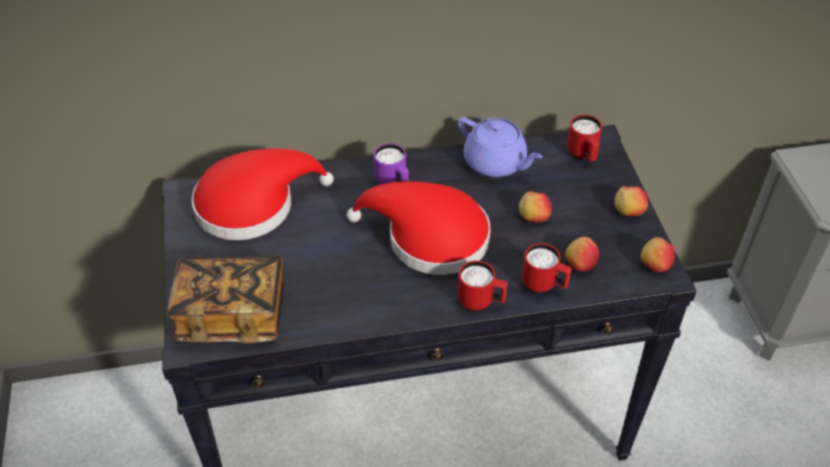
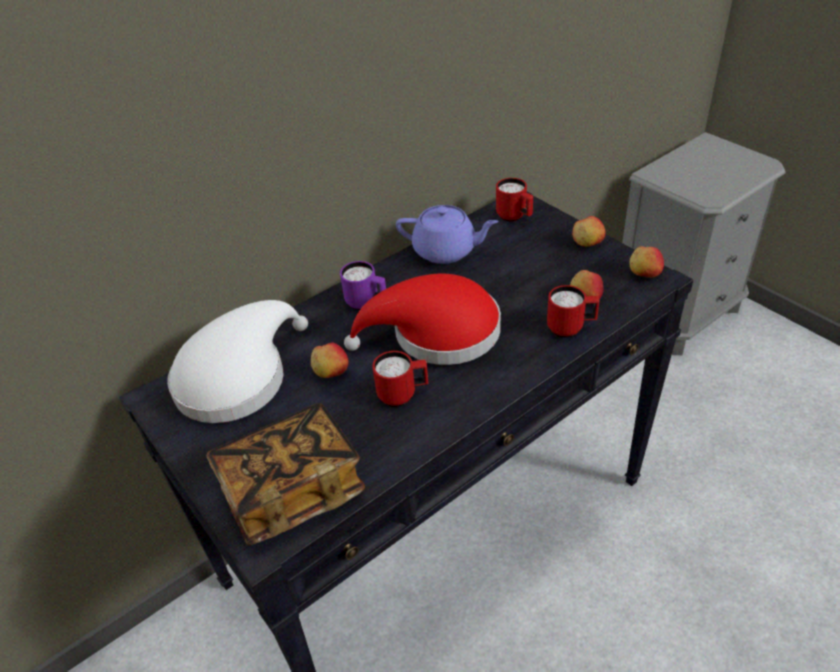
camera: 25 degrees left, 5 degrees down
(253, 204) = (237, 377): red hat -> white hat
(481, 302) = (529, 366): red mug -> red mug (403, 395)
(533, 216) = (514, 278): apple -> apple (331, 371)

